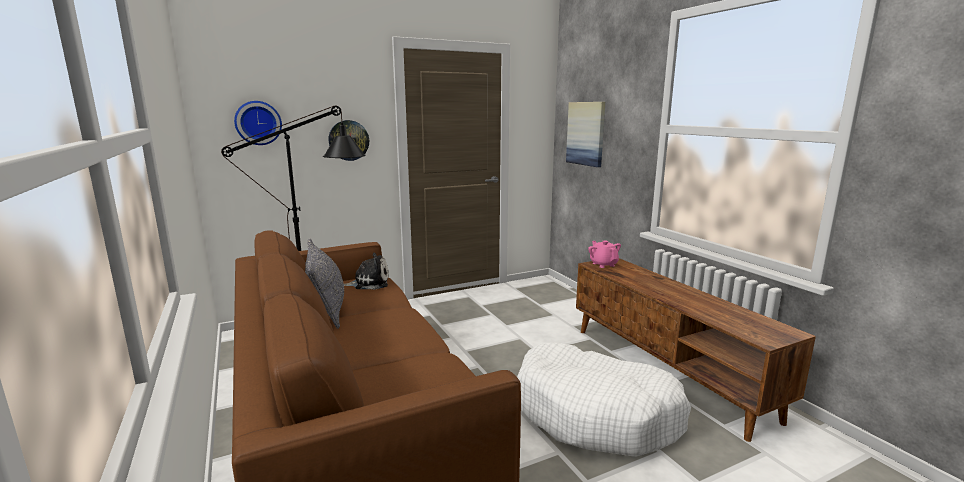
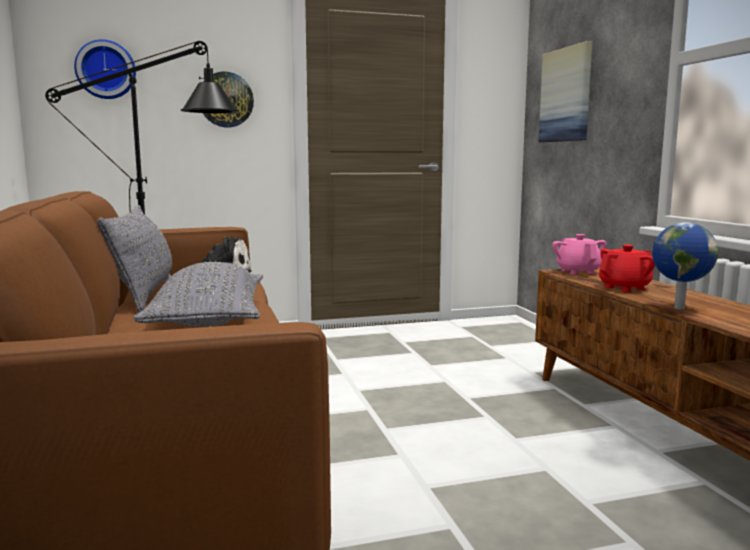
camera: 10 degrees right, 5 degrees down
(390, 332) = (209, 319): none -> grey pillow
(596, 413) = (534, 480): white dog bed -> none
(637, 281) = (625, 288): none -> red teapot
(674, 301) = (677, 308): none -> globe

